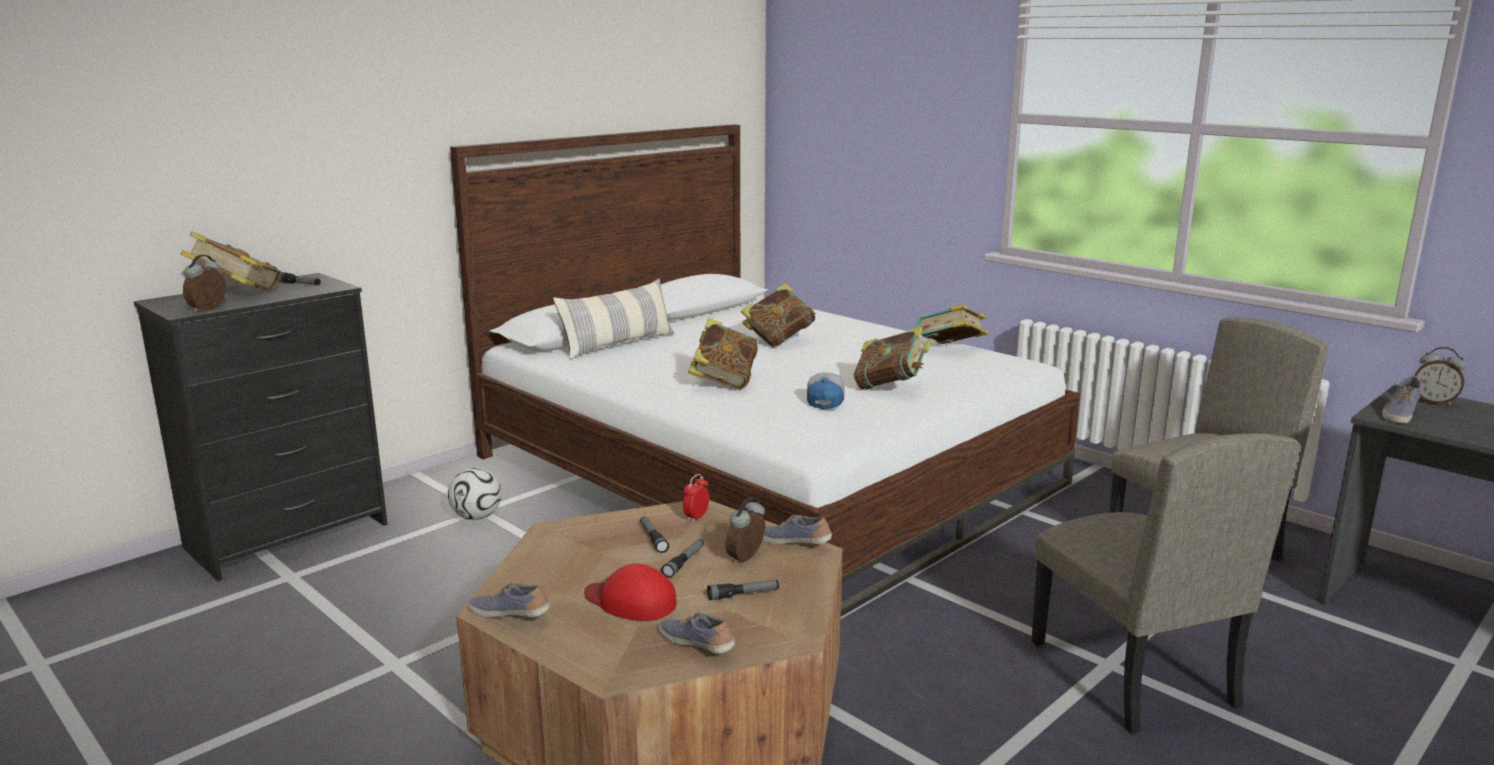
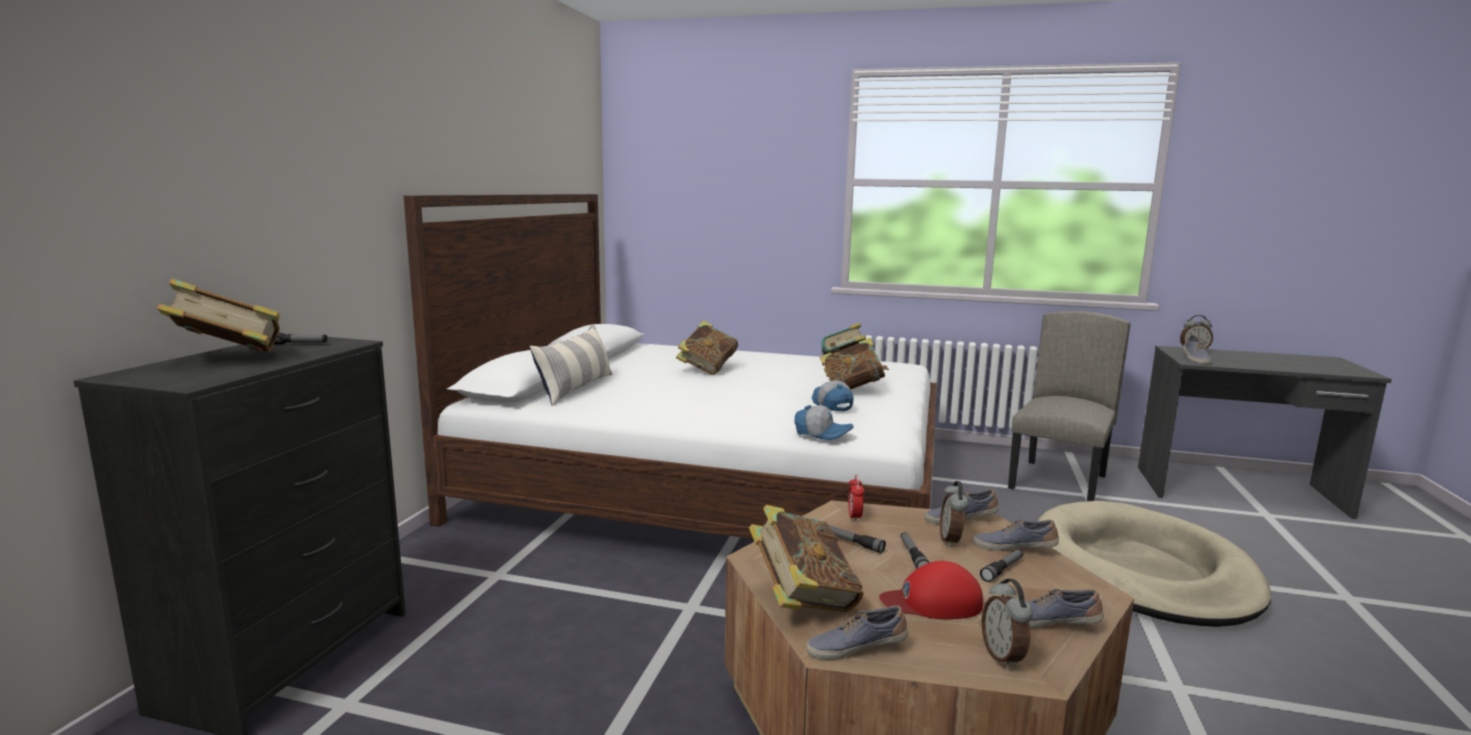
camera: 30 degrees left, 5 degrees down
(209, 309) = (226, 377): alarm clock -> alarm clock (1003, 656)
(477, 517) = (501, 582): football -> none
(723, 382) = (725, 404): book -> book (803, 599)
(758, 429) = (822, 434): none -> cap
(794, 580) = (1014, 548): none -> shoe
(1130, 673) = (1142, 571): beige chair -> beige dog bed

